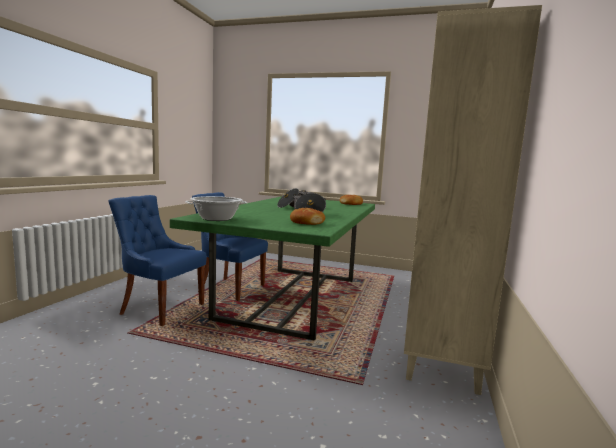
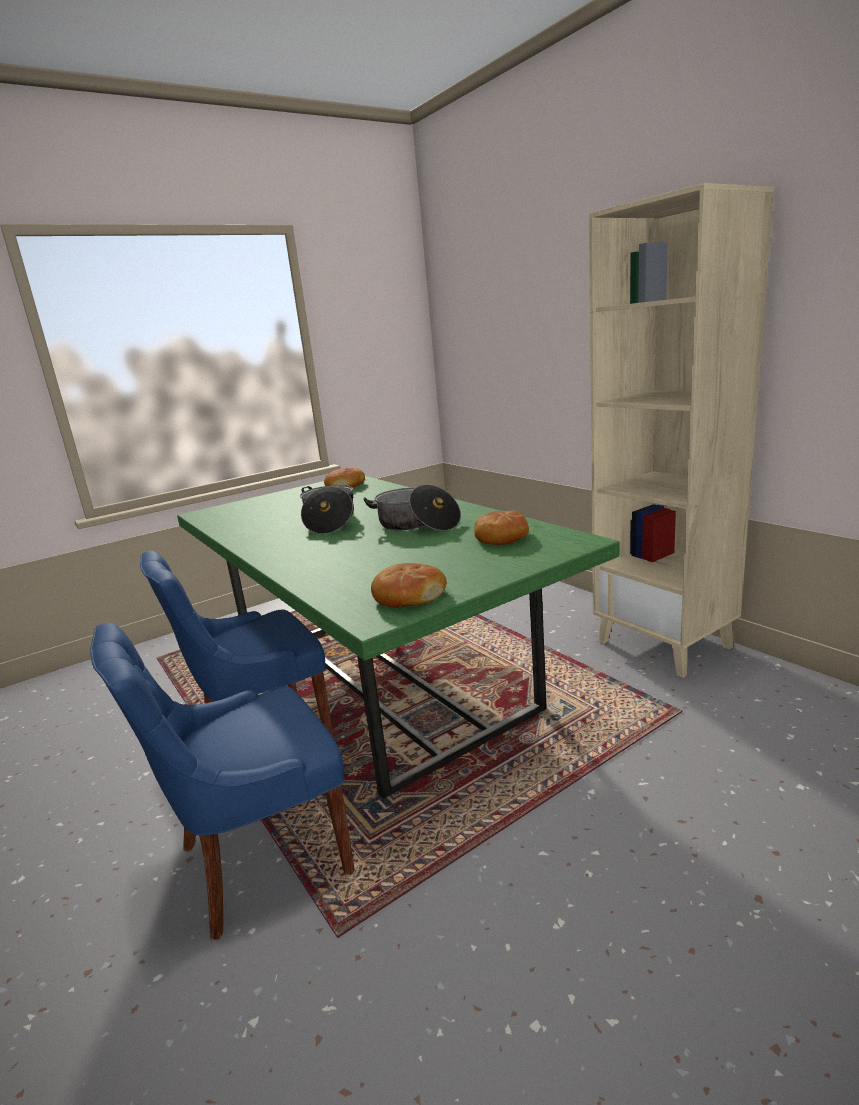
camera: 50 degrees left, 10 degrees up
(216, 219) = (408, 596): cooking pot -> bread

